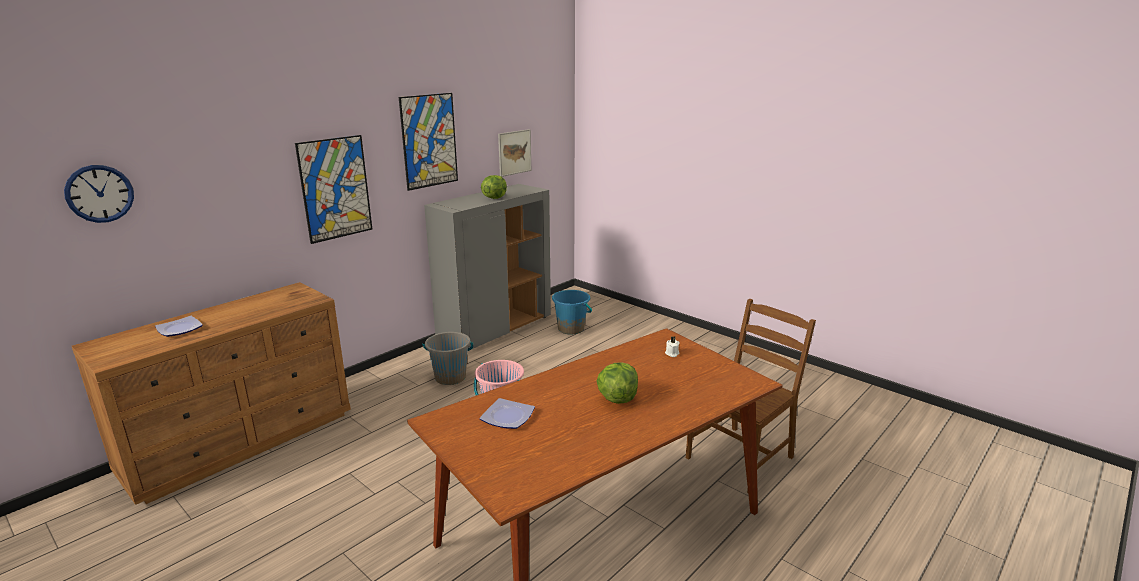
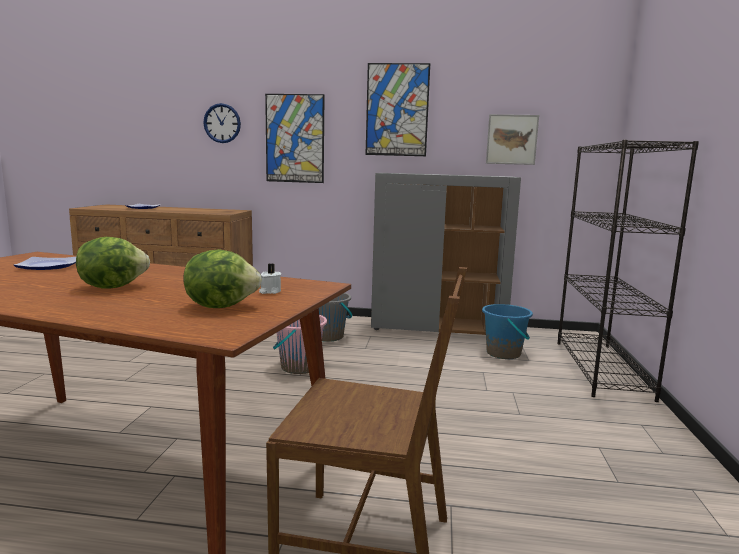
camera: 55 degrees right, 10 degrees down
(99, 193) = (136, 109): wall clock -> wall clock (222, 123)
(494, 198) = (446, 174): lettuce -> lettuce (221, 306)
(627, 313) = (602, 369): none -> black bookcase

